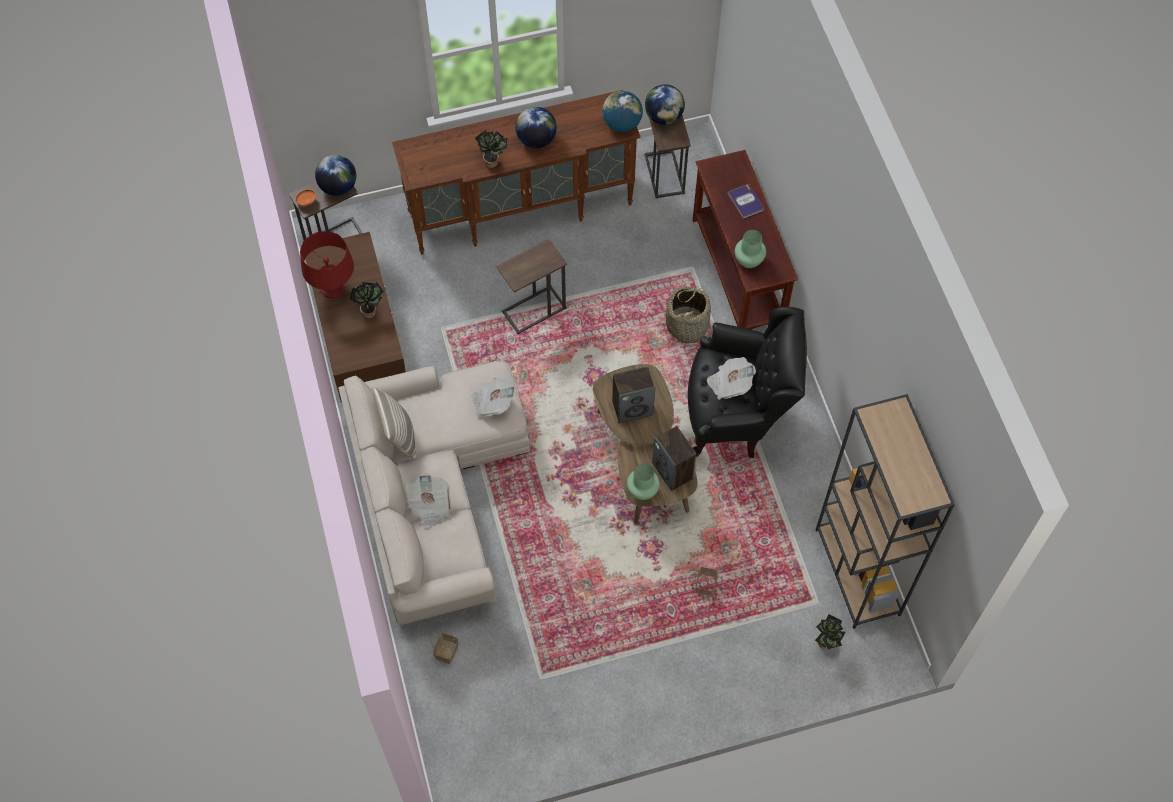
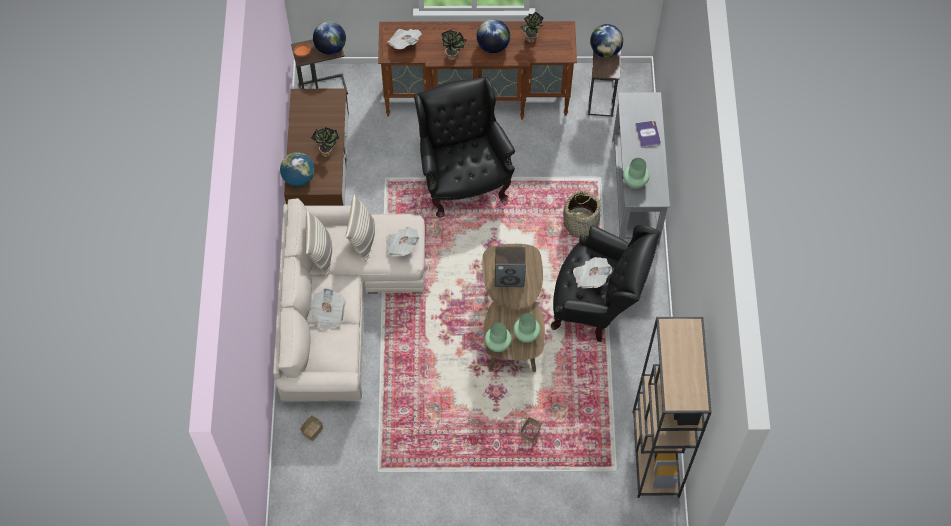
camera: 15 degrees right, 0 degrees up
(333, 288) = (304, 126): red table lamp -> none
(430, 160) = (404, 43): none -> newspaper
(444, 406) = (363, 240): none -> pillow
(534, 309) = (463, 181): brown side table -> black armchair
(621, 124) = (565, 49): globe -> globe (298, 178)
(673, 471) = (526, 335): speaker -> green vase
(738, 274) = (635, 191): brown console table -> grey console table
(826, 644) = (611, 504): potted plant -> potted plant (531, 39)

